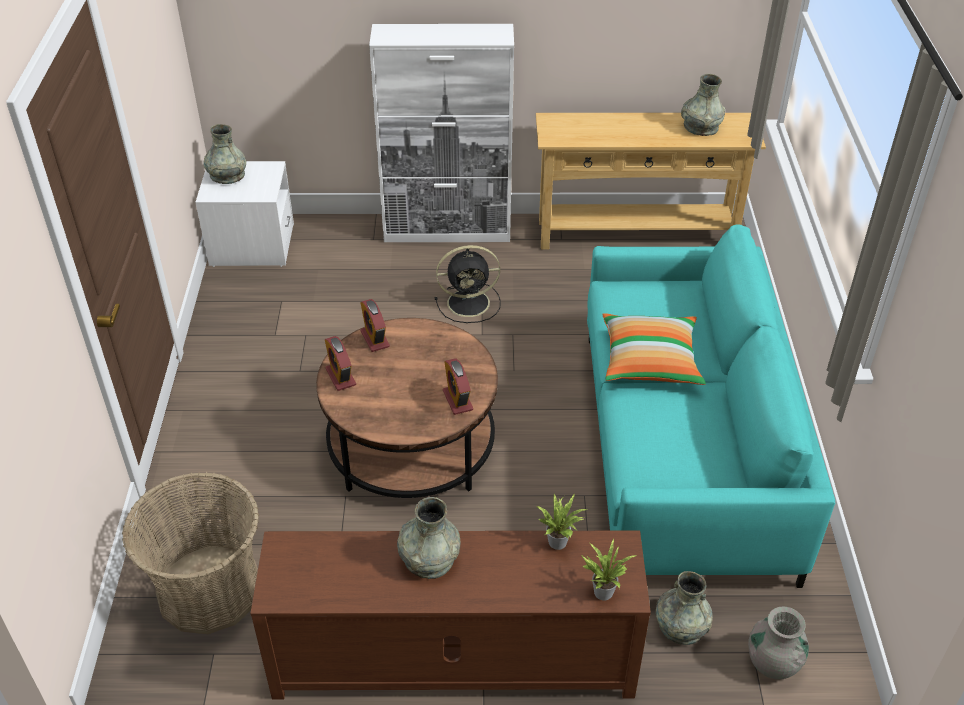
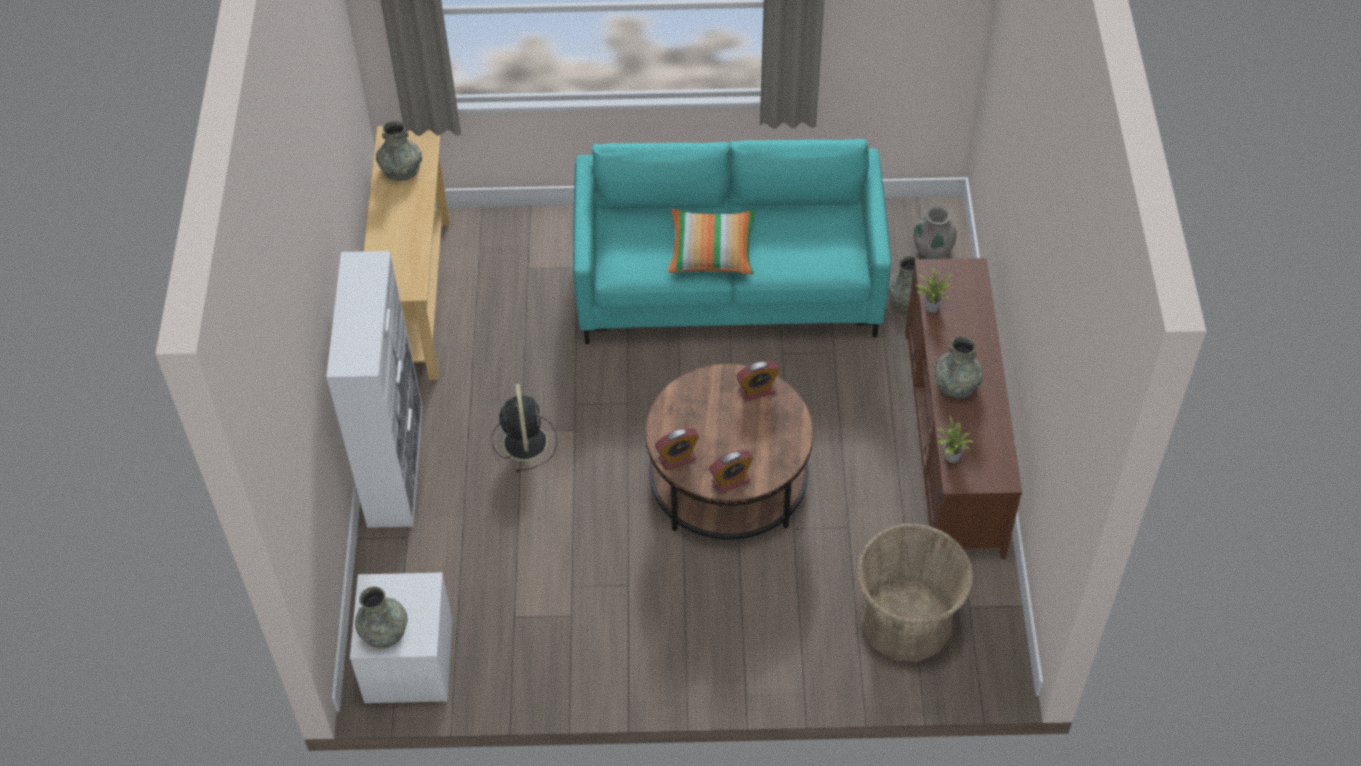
camera: 90 degrees left, 10 degrees up
(602, 590) = (972, 282): potted plant -> potted plant (950, 457)

